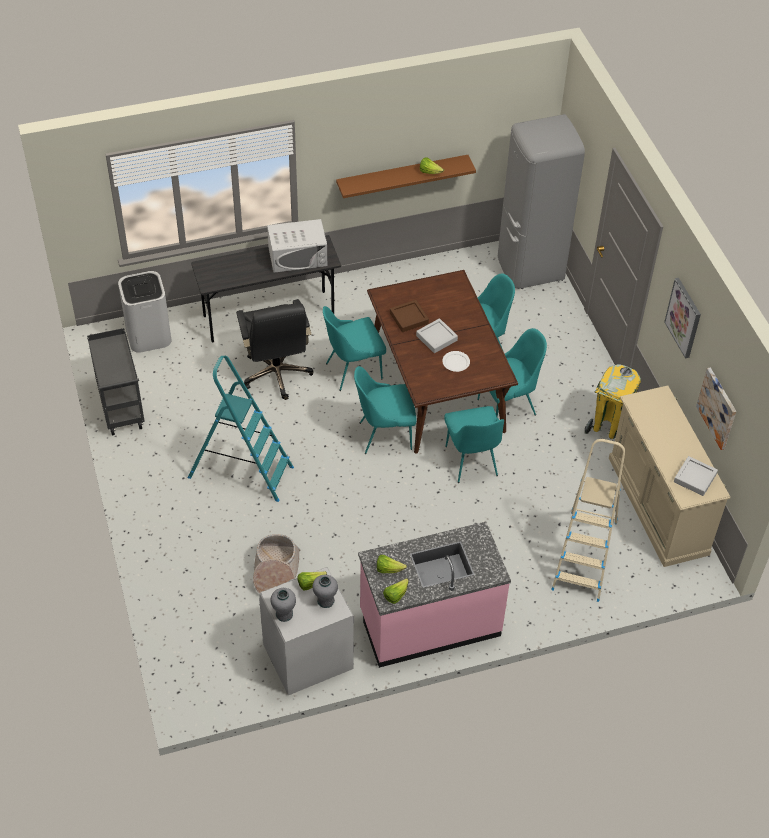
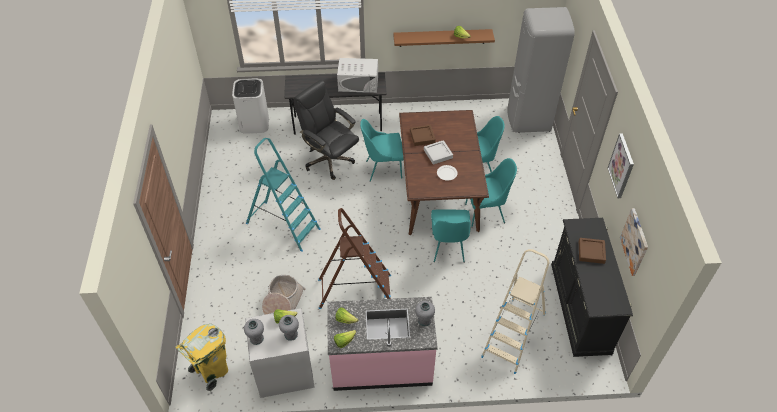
camera: 15 degrees right, 0 degrees up
(121, 409) = (219, 169): grey cart -> none
(276, 372) = (330, 161): black office chair -> black office chair turned 135 degrees clockwise
(367, 540) = (355, 291): none -> brown step ladder
(385, 436) = (391, 219): turquoise chair -> none
(485, 551) = (424, 320): none -> grey vase
(608, 428) = (556, 242): yellow trash can -> yellow trash can (212, 371)
(658, 506) = (580, 307): beige cabinet -> black cabinet
(664, 431) = (591, 252): none -> brown tray
(695, 478) = (607, 294): grey tray -> none

